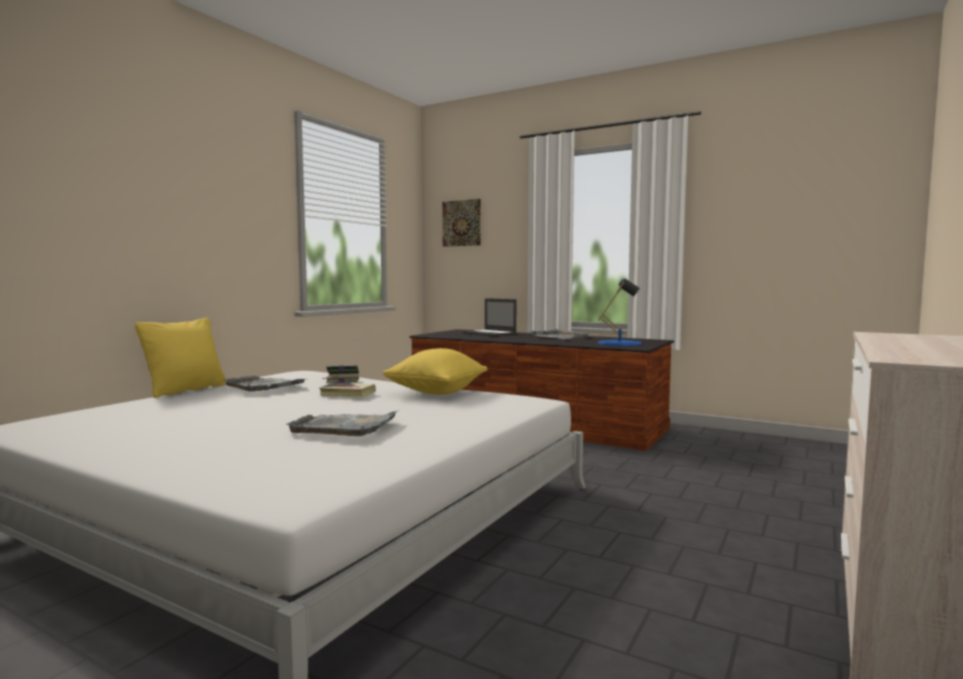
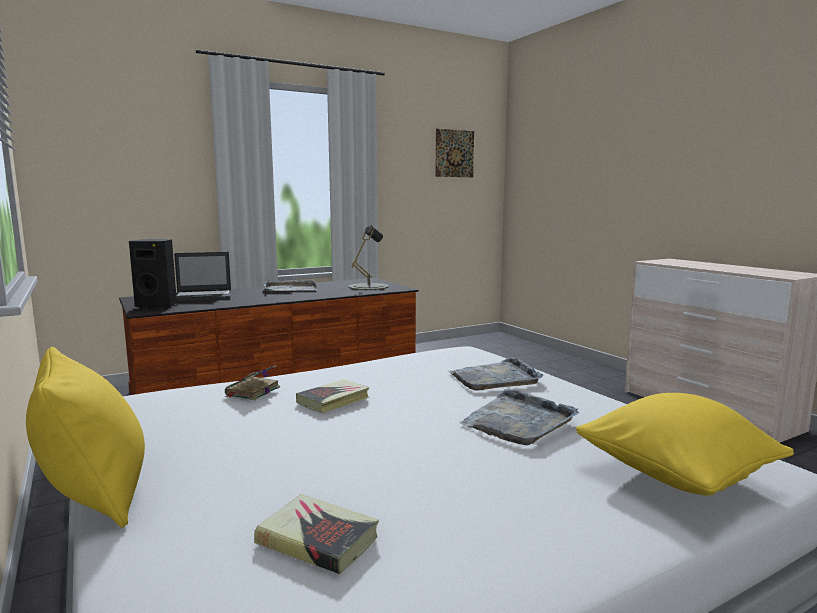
camera: 60 degrees left, 5 degrees up
(144, 419) = (317, 540): none -> book
(263, 386) = (210, 433): grey tray -> grey tray (495, 378)
(436, 392) = (380, 370): yellow pillow -> yellow pillow (675, 478)
(443, 334) = (157, 306): none -> black speaker
(461, 223) = (96, 150): picture -> picture (454, 153)
(619, 343) = (368, 287): blue table lamp -> grey table lamp

